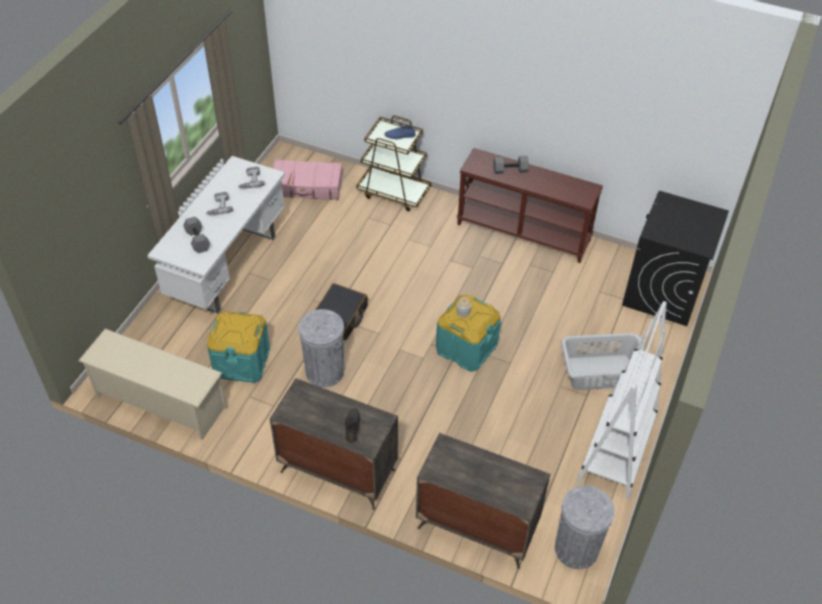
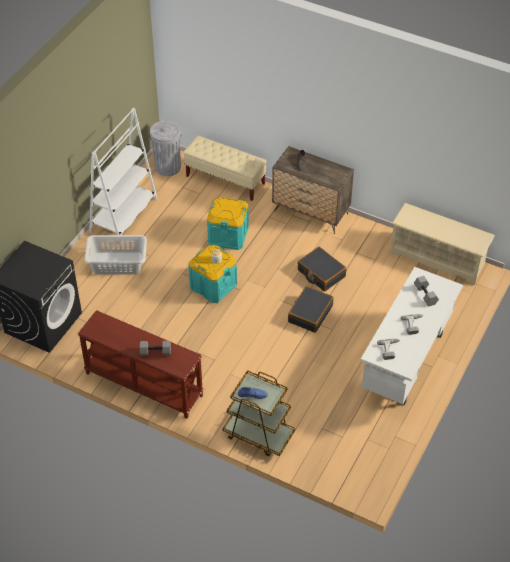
camera: 175 degrees left, 0 degrees up
(242, 362) = (383, 283): turquoise storage box -> turquoise storage box (228, 235)
(307, 186) = (343, 445): pink suitcase -> none
(324, 372) = (321, 273): grey trash can -> black suitcase
(476, 526) = (225, 180): dresser -> beige bench

